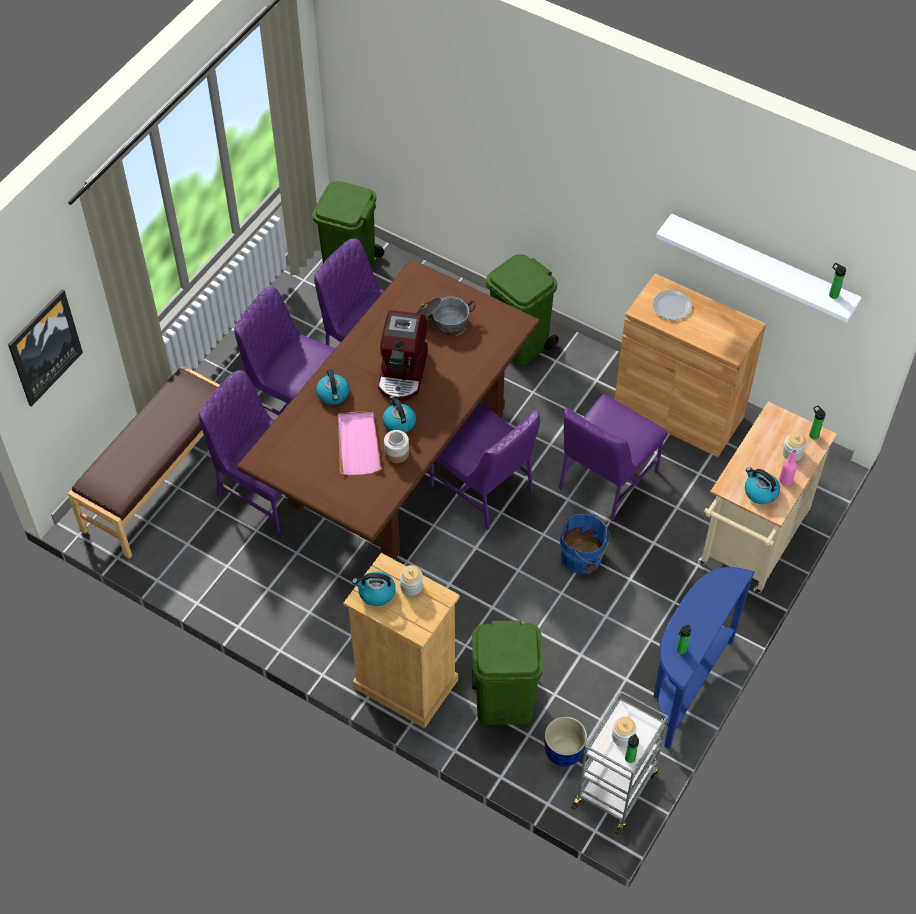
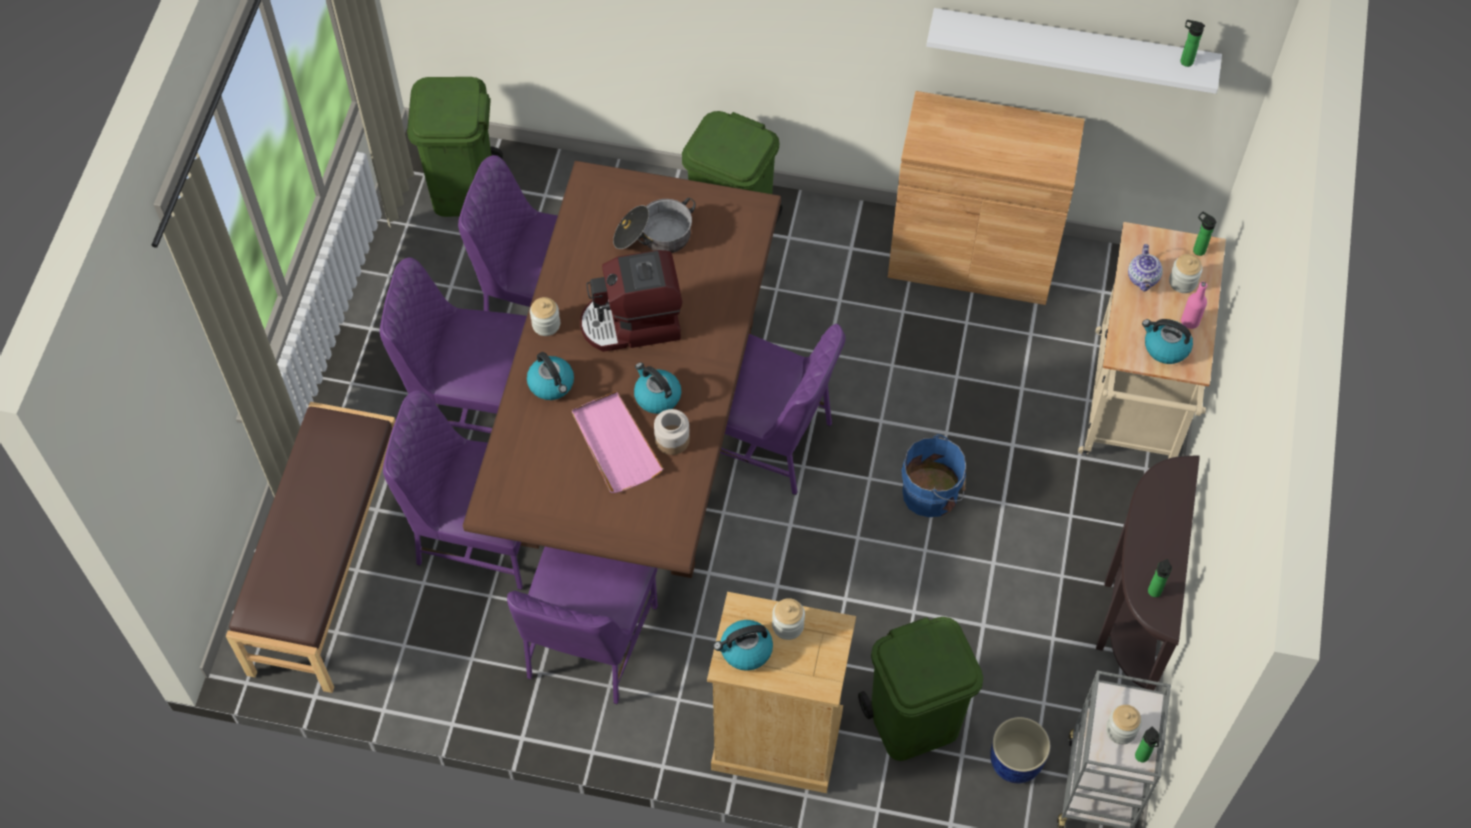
camera: 20 degrees left, 5 degrees up
(44, 347) = (153, 454): picture -> none
(346, 356) = (546, 324): none -> jar
(403, 372) = (633, 324): coffee machine -> coffee machine turned 90 degrees clockwise
(605, 479) = (918, 379): purple chair -> purple chair (589, 643)
(671, 306) = (956, 130): plate -> none
(684, 685) = (1128, 621): blue console table -> brown console table
(765, 442) = (1143, 278): none -> teapot

